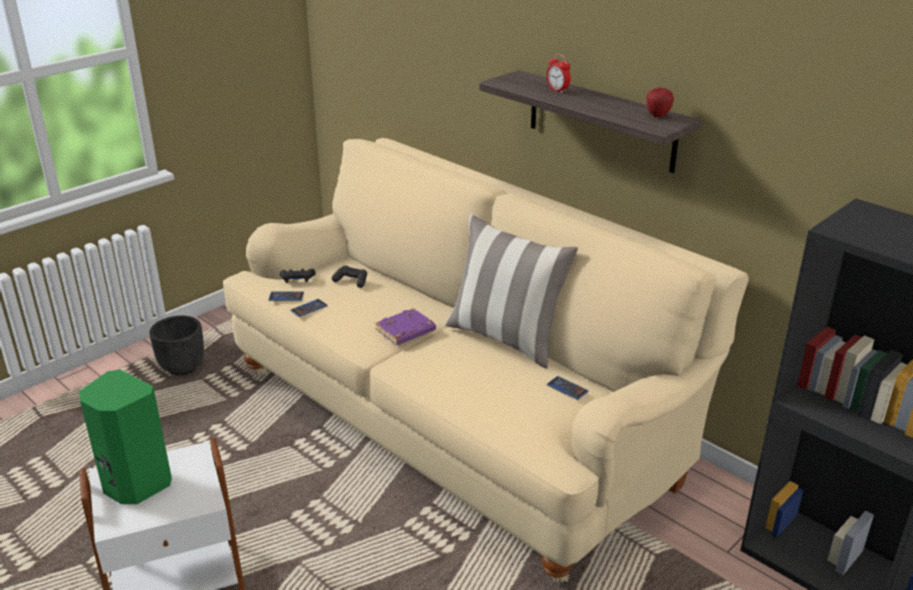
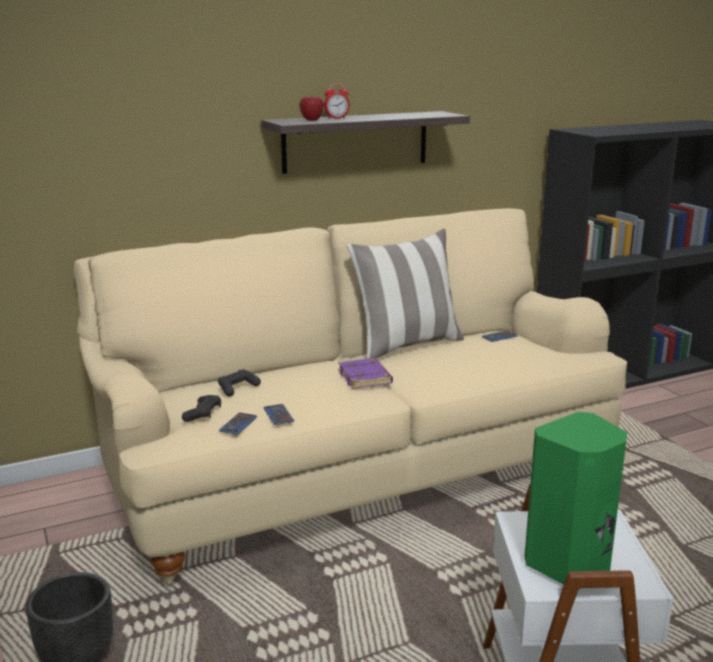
camera: 70 degrees left, 10 degrees down
(658, 116) = (425, 113): apple -> apple (312, 120)

